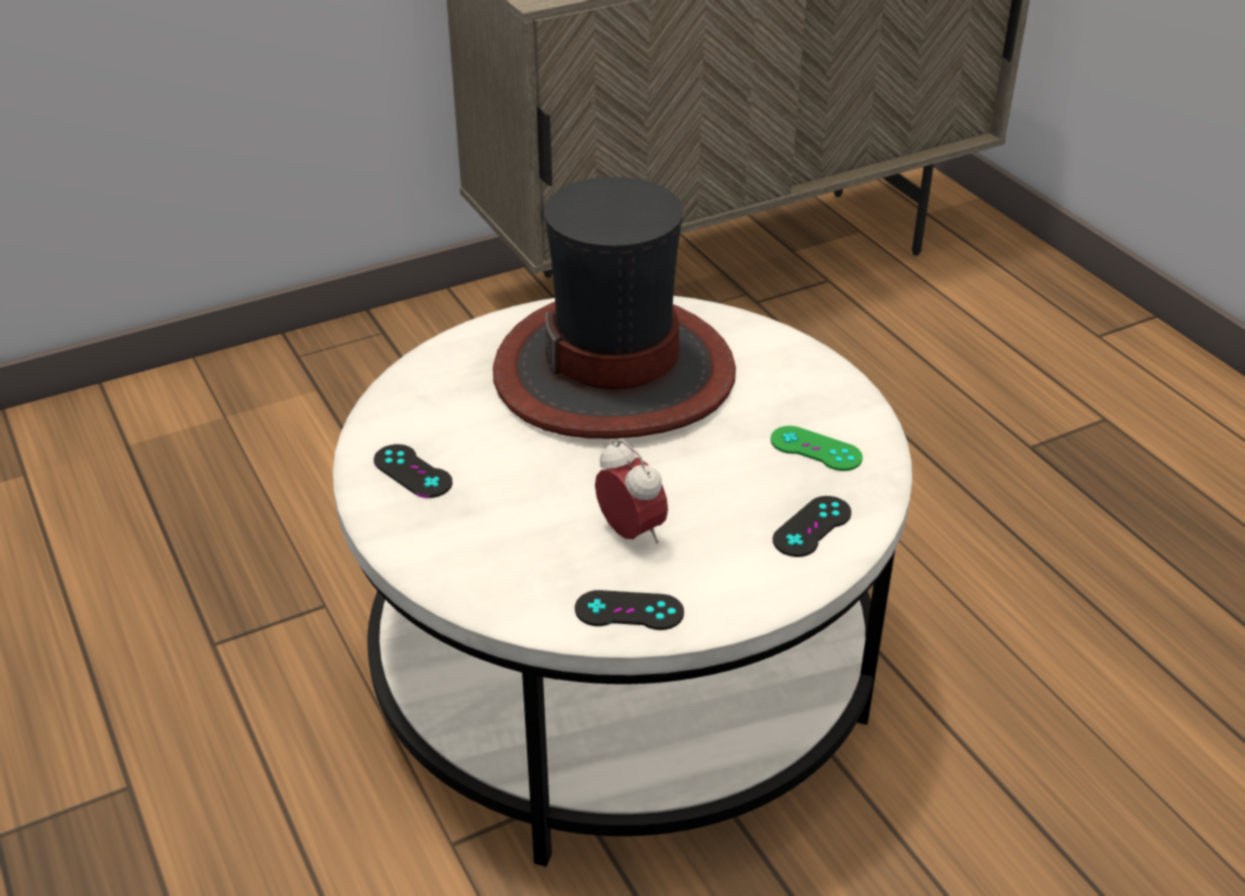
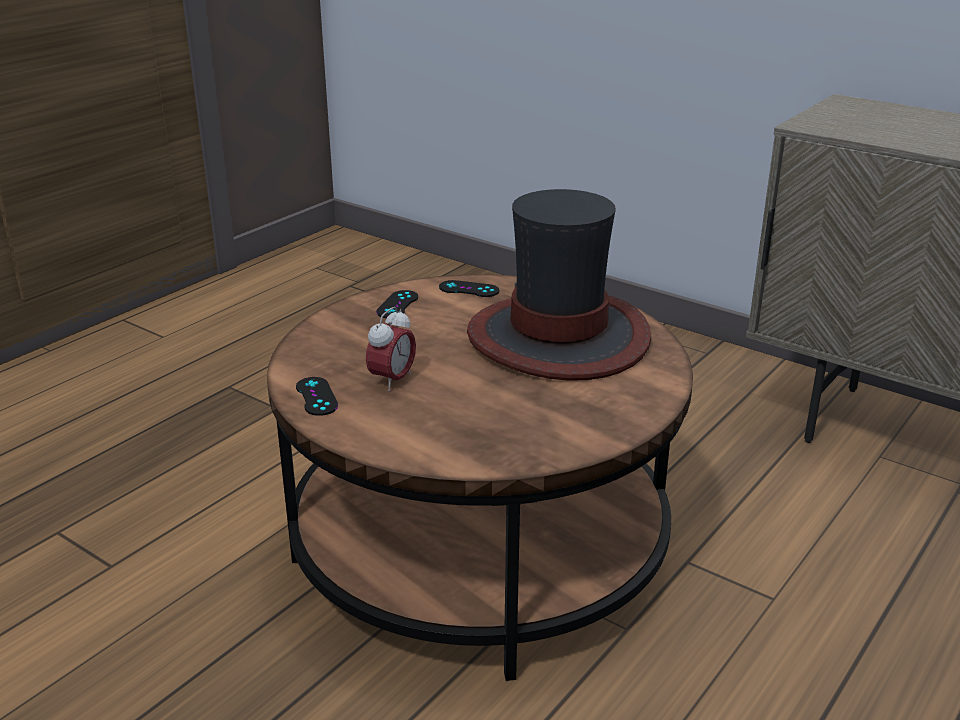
camera: 65 degrees right, 10 degrees down
(621, 665) = (479, 543): white coffee table -> brown coffee table
(812, 527) = (449, 443): black game controller -> black game controller (469, 289)
(816, 449) = (542, 427): green game controller -> none

